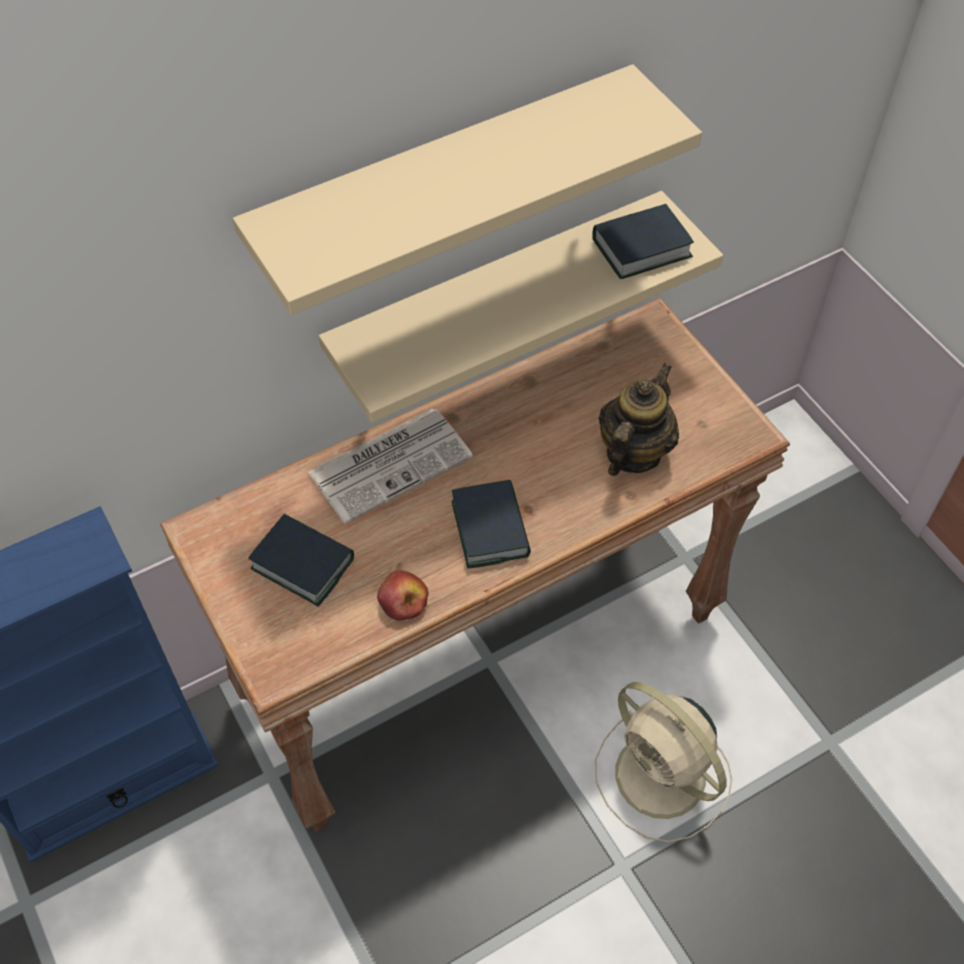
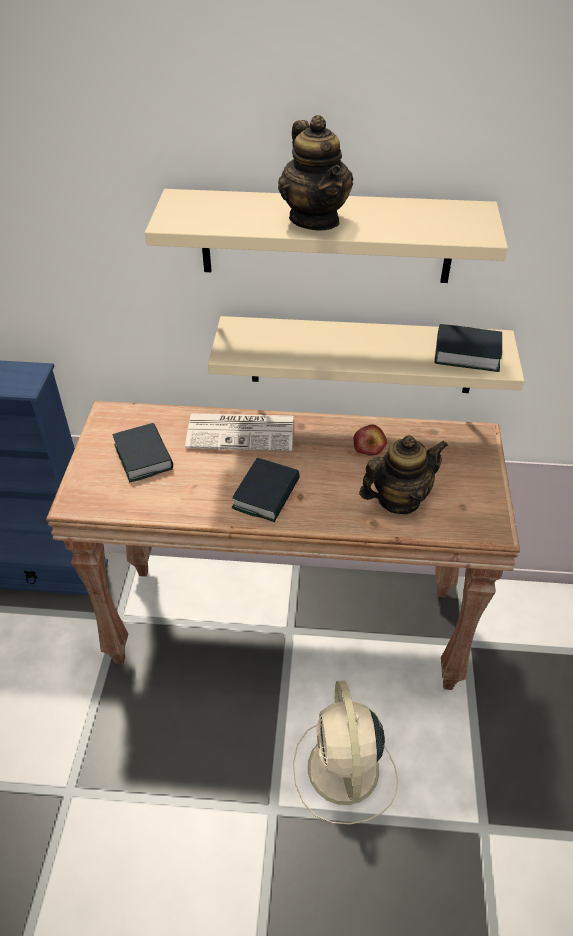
camera: 35 degrees right, 10 degrees down
(403, 601) = (178, 505): apple -> apple (369, 446)
(468, 185) = (315, 219): none -> teapot

